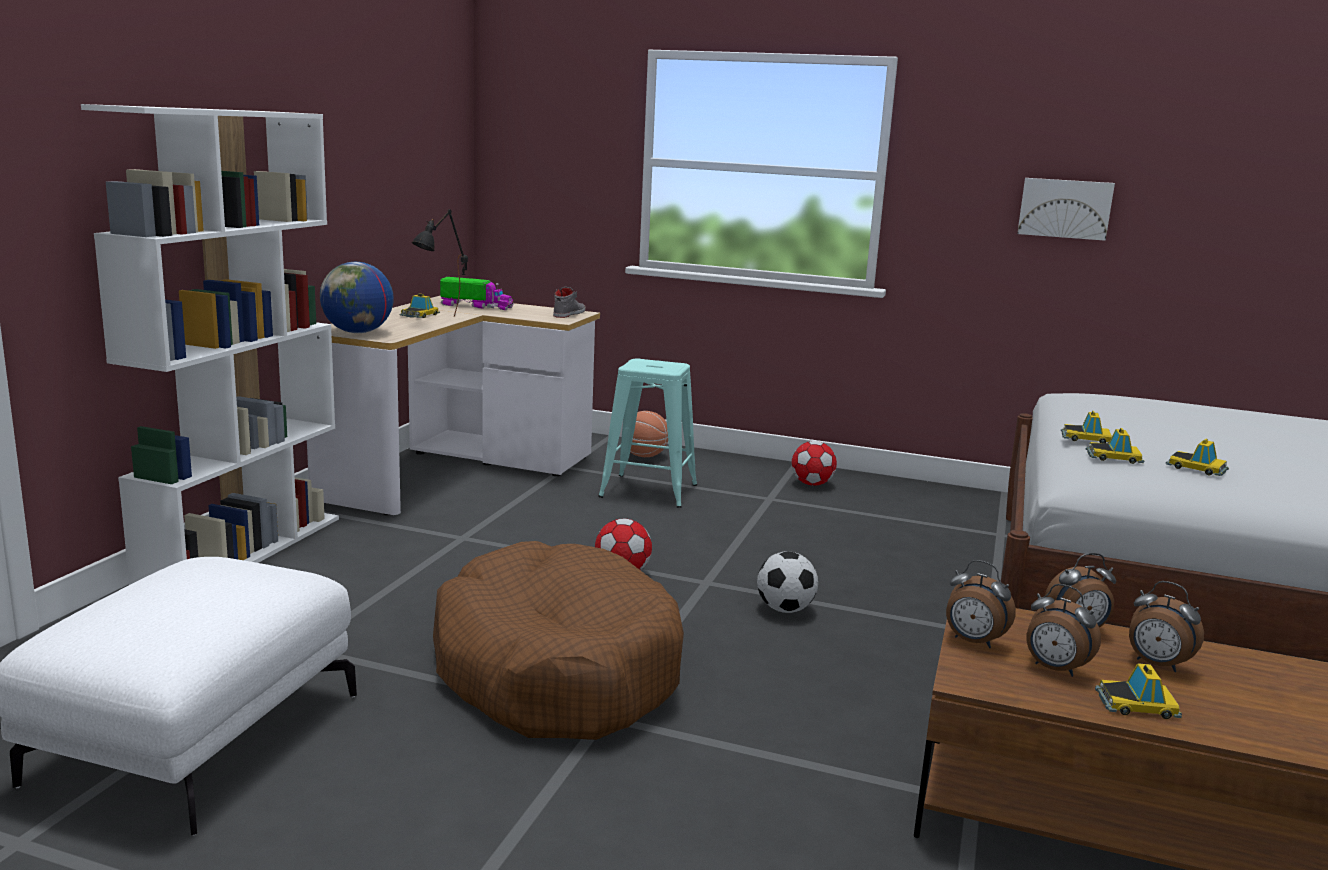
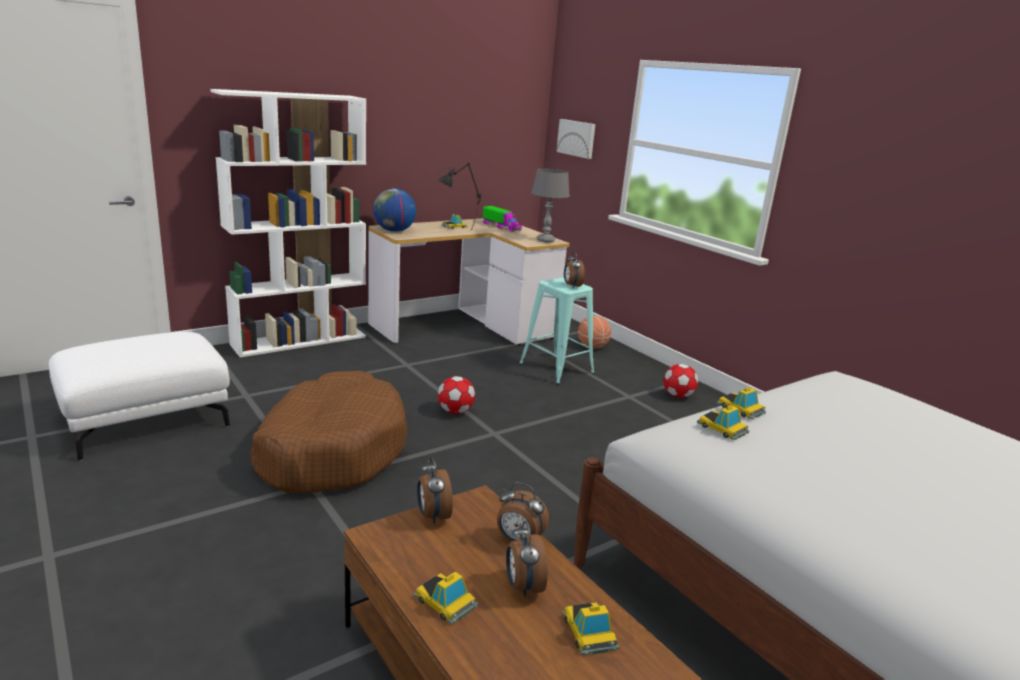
camera: 35 degrees right, 5 degrees up
(569, 314) = (545, 240): grey shoe -> grey table lamp
(785, 609) = (512, 466): football -> none
(1054, 669) = (444, 555): alarm clock -> alarm clock (571, 286)
(1064, 208) = (917, 212): picture -> picture (577, 138)
(1196, 468) = (775, 459): toy car -> toy car (589, 631)

